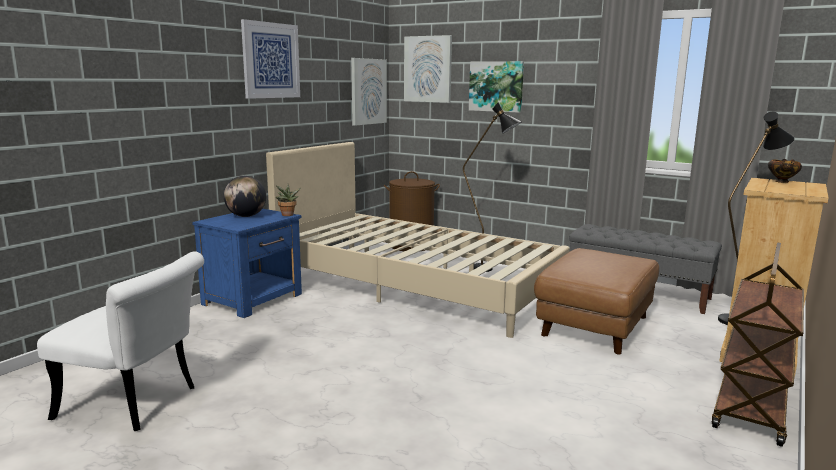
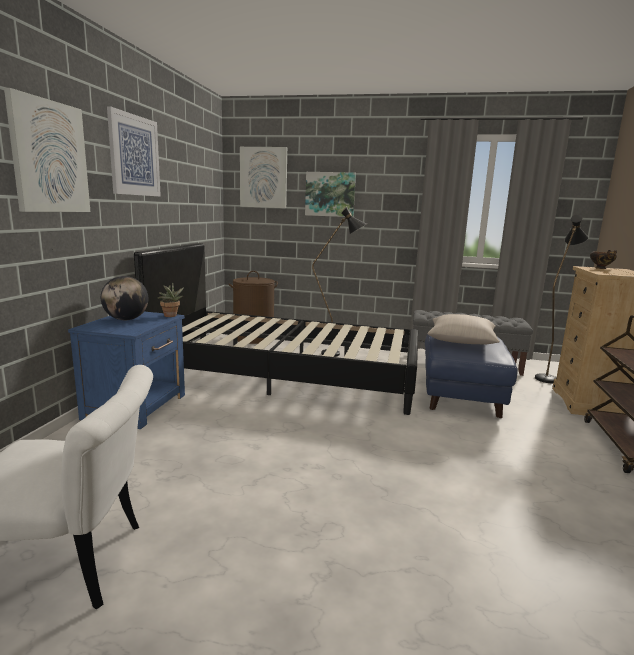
camera: 20 degrees left, 0 degrees up
(368, 91) = (209, 196): picture -> picture (49, 157)
(414, 285) = (287, 375): beige bed -> black bed
(590, 262) = (461, 341): none -> beige pillow
(594, 325) = (460, 395): brown ottoman -> blue ottoman

